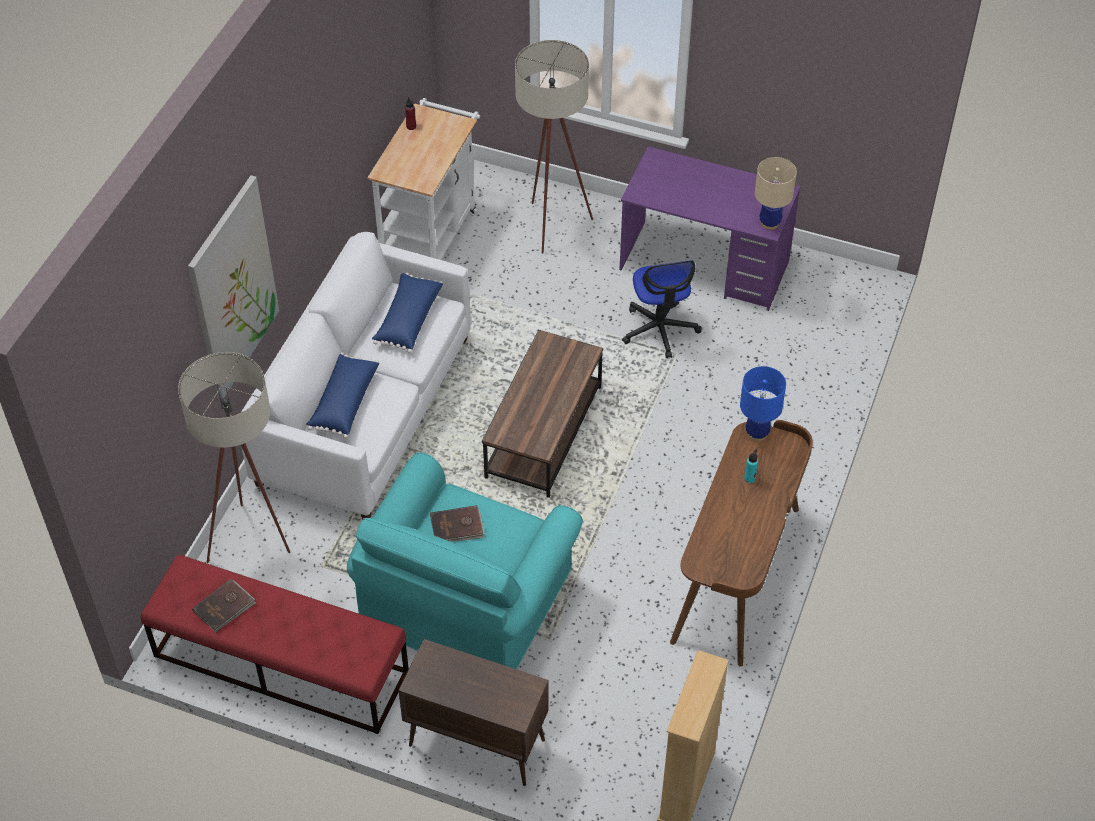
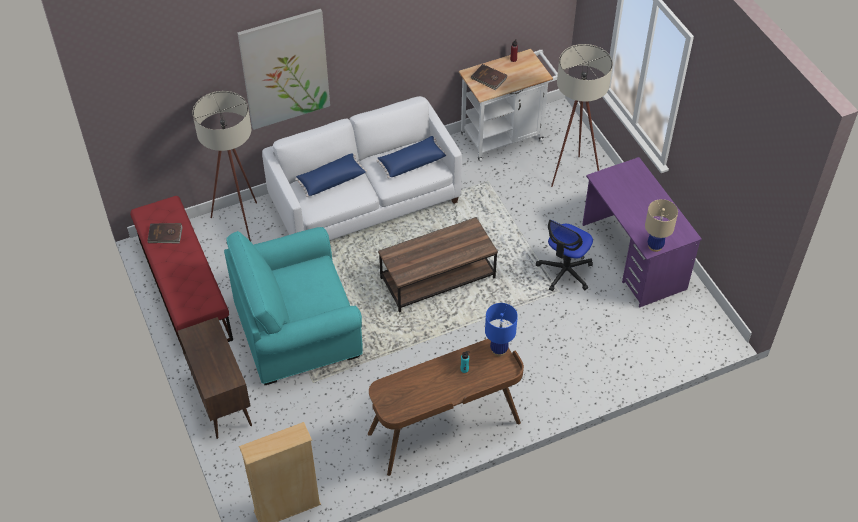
camera: 45 degrees right, 0 degrees up
(457, 527) = (302, 279): brown book -> brown book (489, 78)

